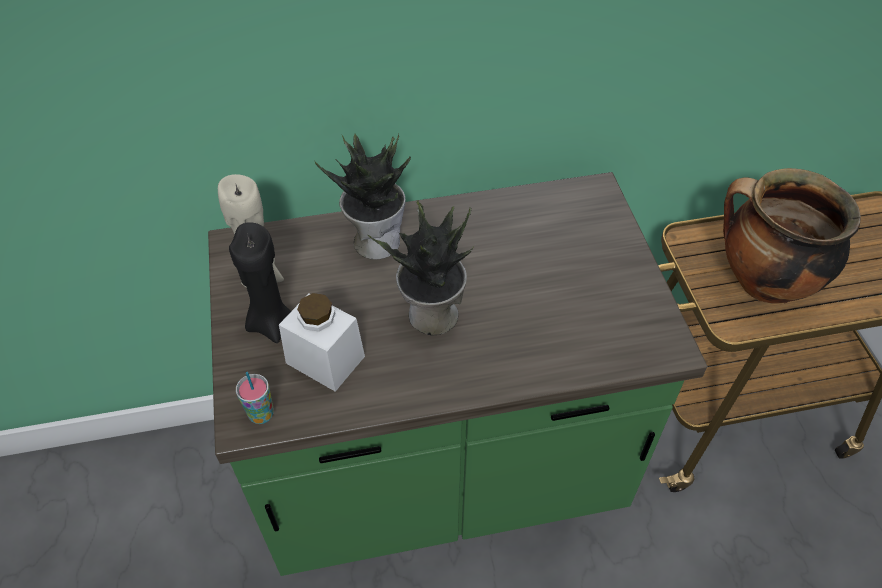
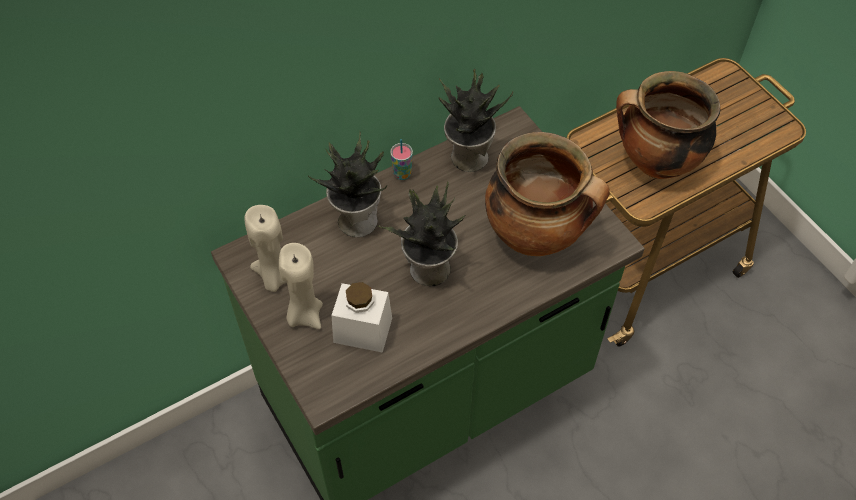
camera: 20 degrees left, 5 degrees up
(261, 414) = (334, 388): cup -> cup (402, 174)
(270, 323) = (304, 314): black candle -> beige candle
(530, 208) = (467, 157): none -> potted plant
(576, 313) = (536, 235): none -> cooking pot

